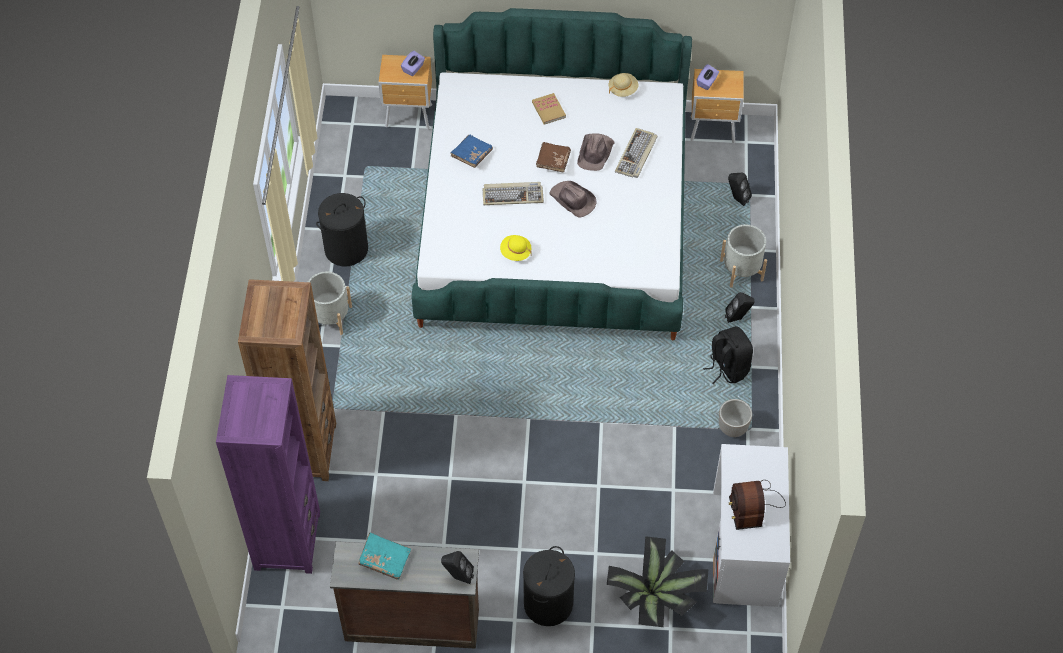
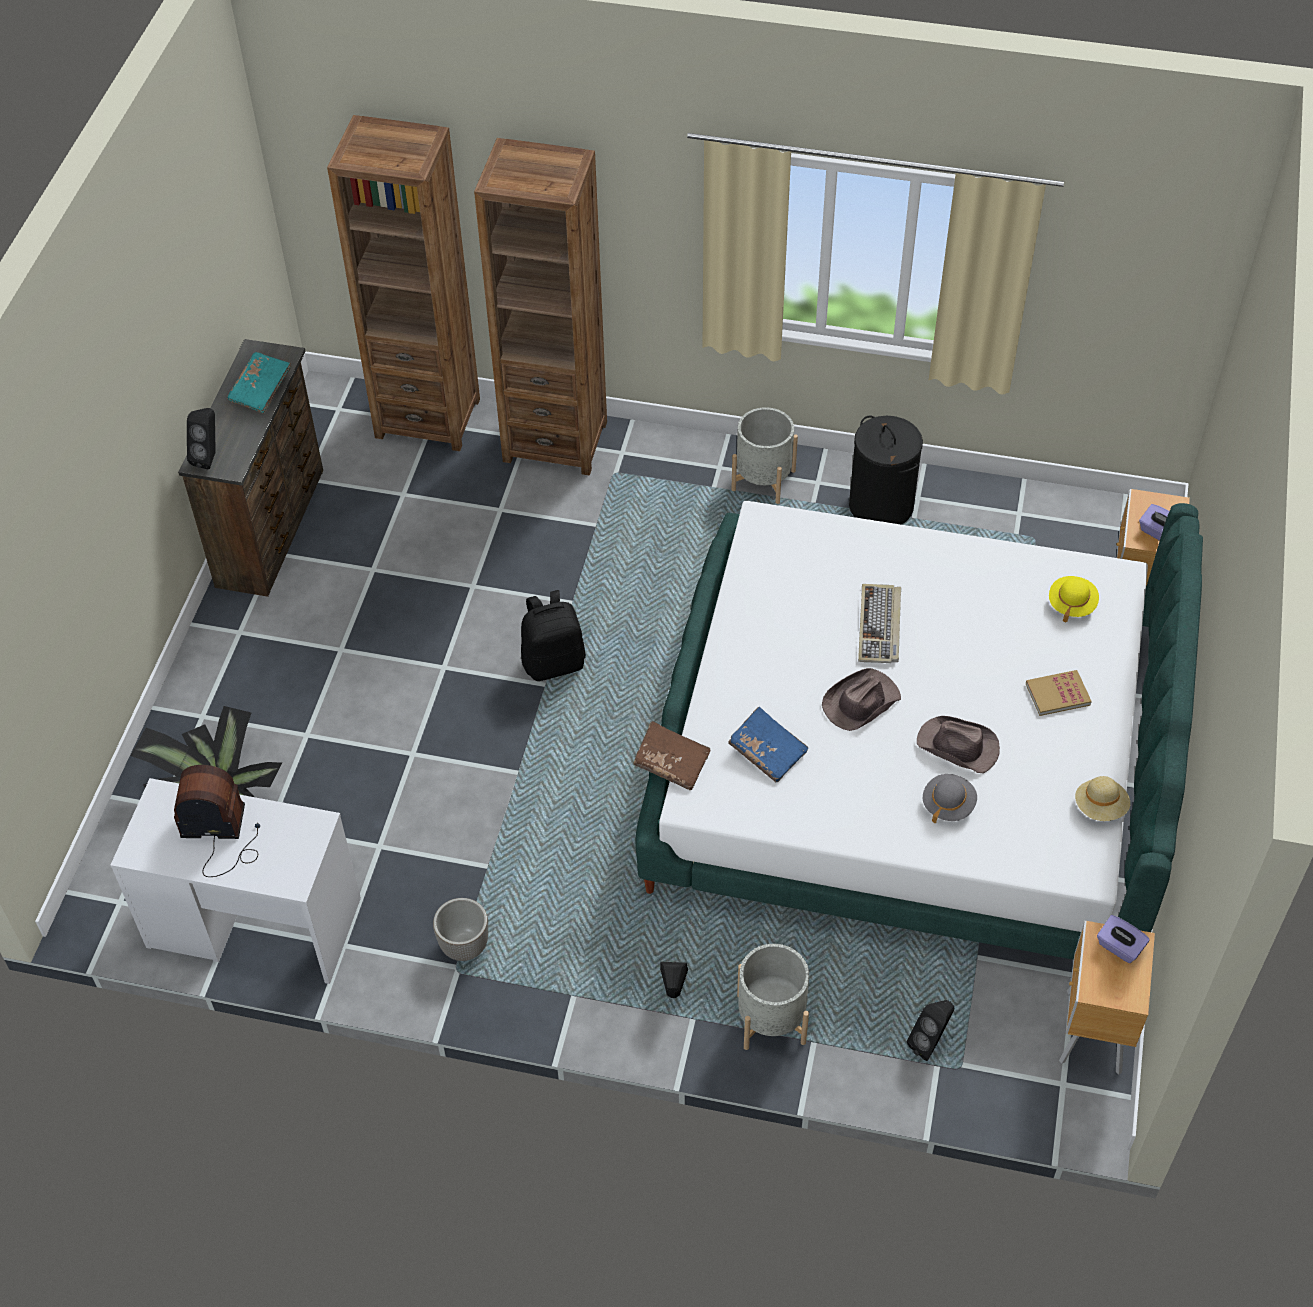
camera: 100 degrees right, 5 degrees down
(287, 540) = (428, 418): purple bookcase -> brown bookcase
(471, 155) = (966, 583): blue book -> blue book (767, 752)
(515, 252) = (766, 617): yellow hat -> yellow hat (1071, 604)
(548, 603) = (250, 671): black laundry basket -> none
(553, 161) = (944, 686): brown book -> brown book (671, 763)
(636, 155) = (948, 804): keyboard -> grey hat
(727, 368) = (578, 960): black backpack -> black backpack (554, 662)

